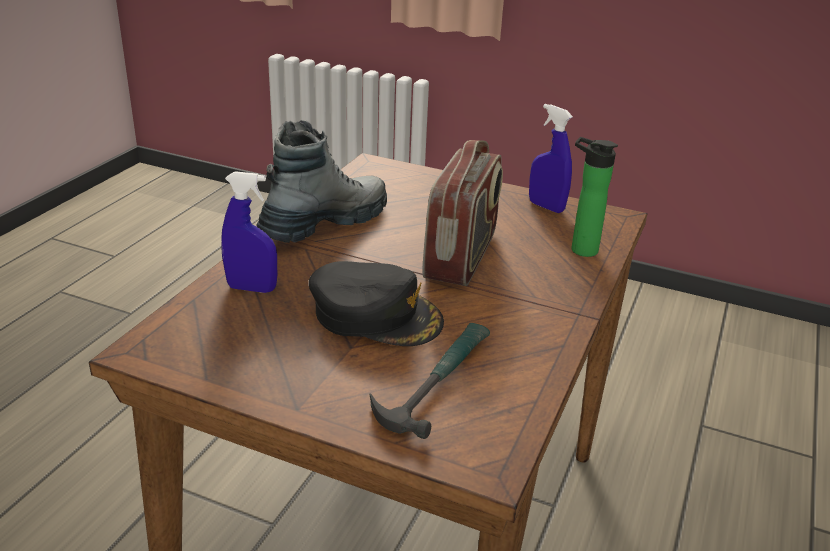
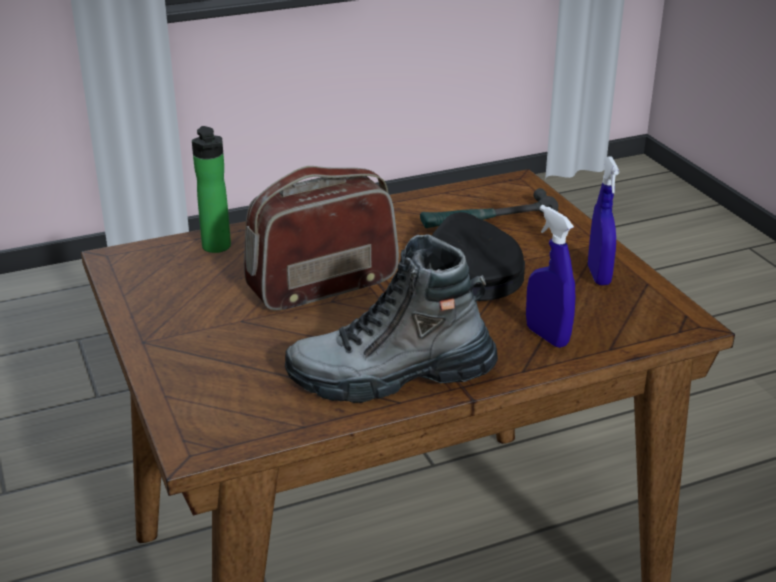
camera: 135 degrees left, 0 degrees up
(546, 207) = (148, 294): blue spray bottle -> blue spray bottle (598, 276)

